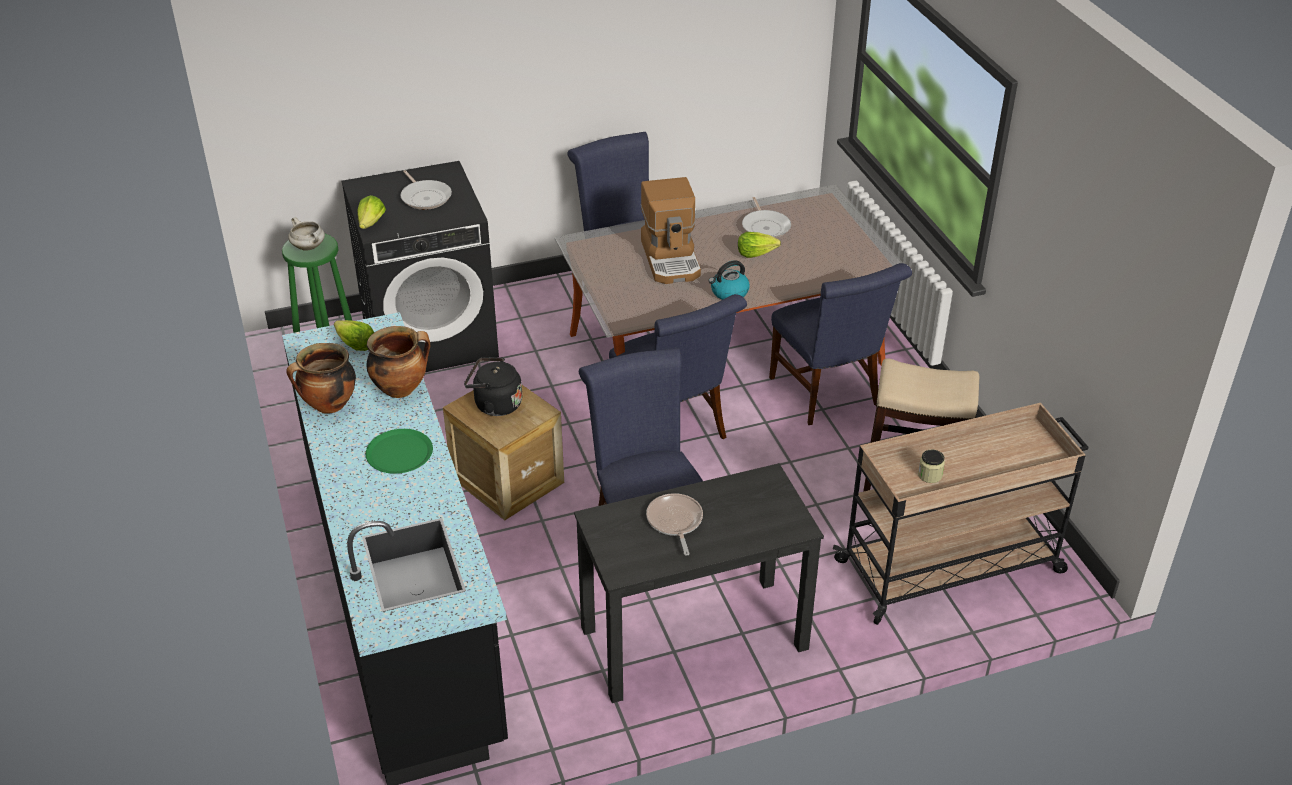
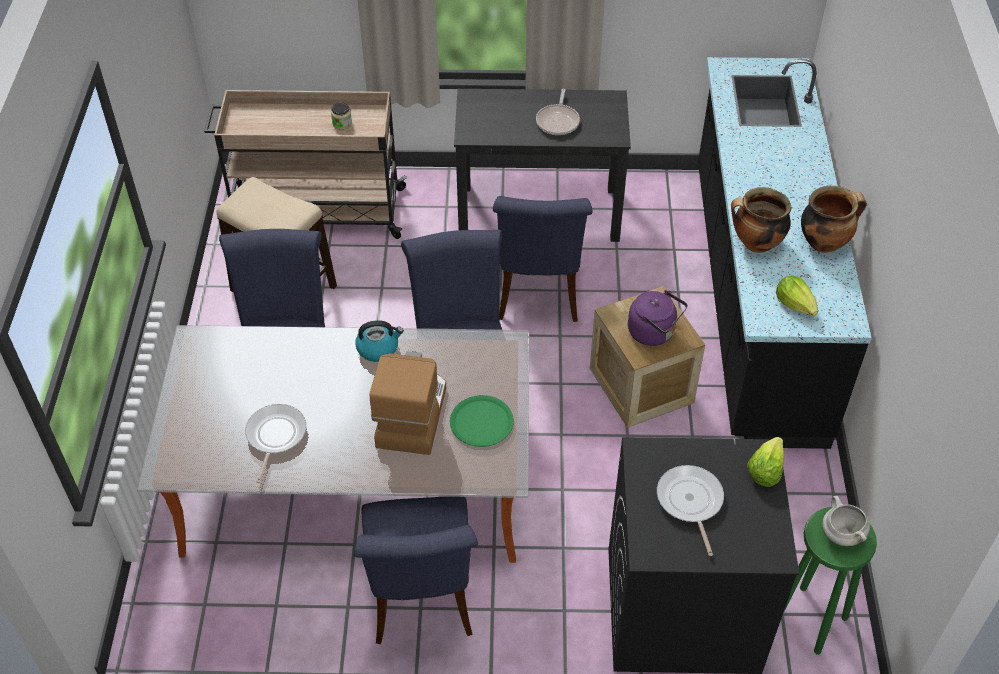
camera: 160 degrees left, 10 degrees up
(399, 453) = (765, 184): green plate -> green plate (481, 422)
(495, 404) = (654, 333): black kettle -> purple kettle
(756, 253) = (314, 397): lettuce -> none

